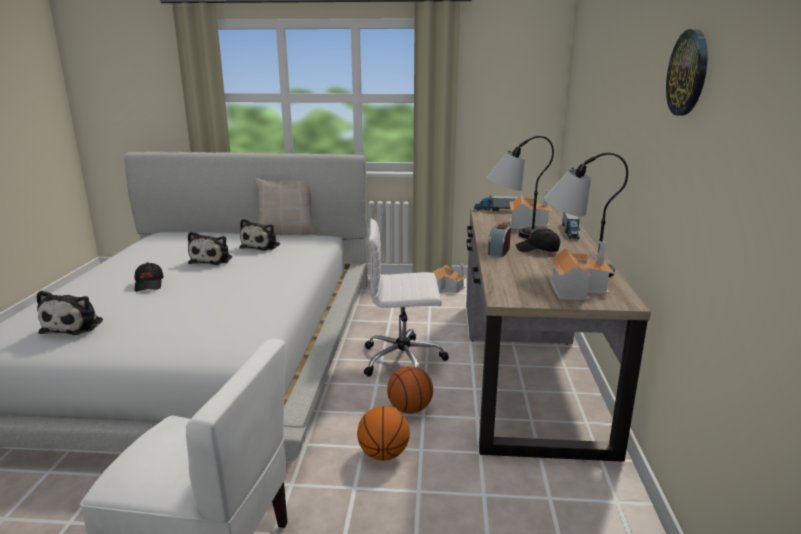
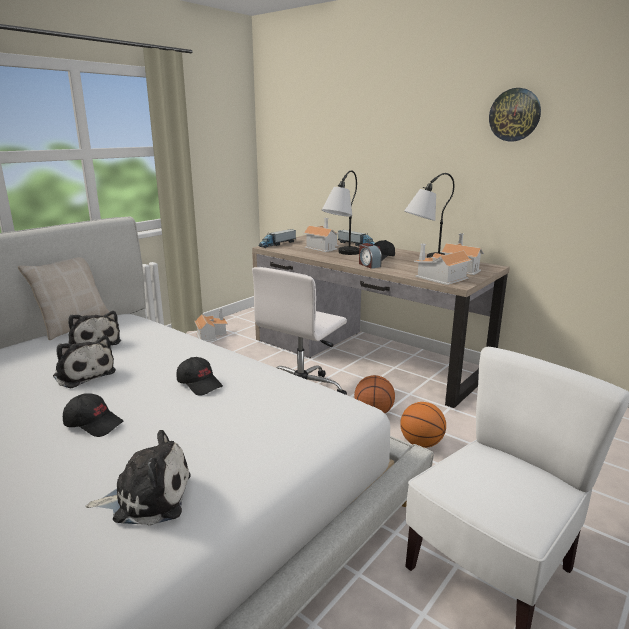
camera: 55 degrees left, 0 degrees up
(75, 325) = (147, 497): plush toy -> plush toy turned 45 degrees counterclockwise
(227, 291) = (200, 384): none -> black cap
(511, 287) = (440, 278): none -> toy house

